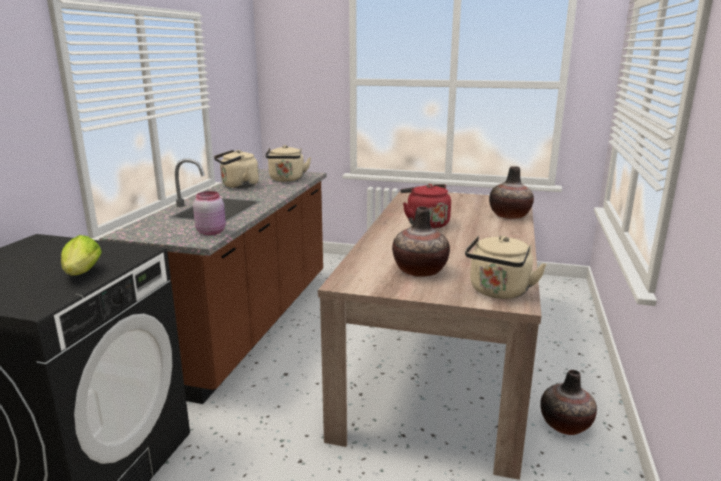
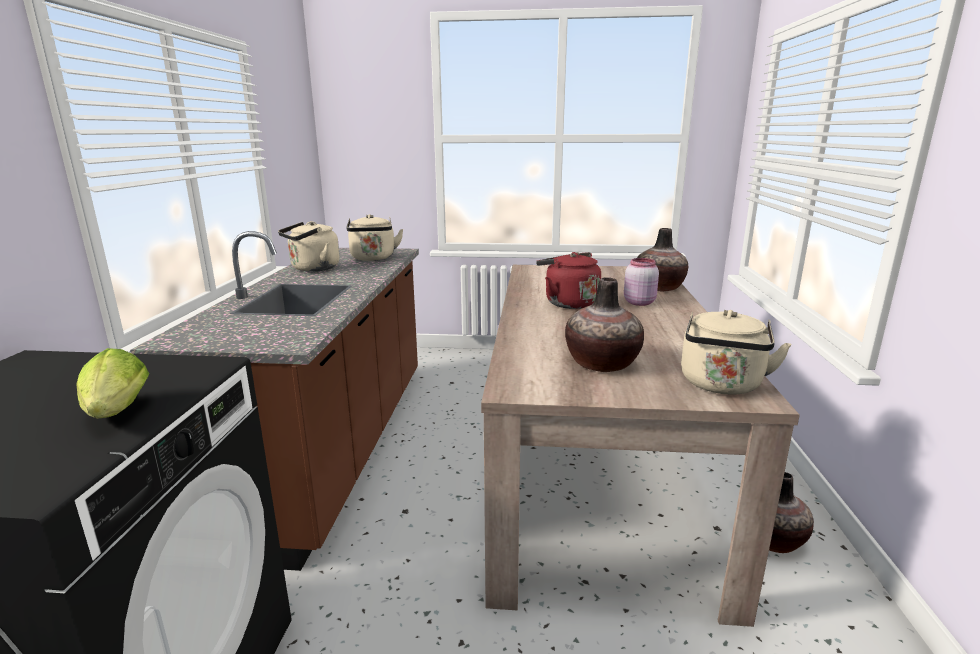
camera: 10 degrees left, 0 degrees up
(211, 232) = (301, 330): pink jar -> pink jar (639, 302)

